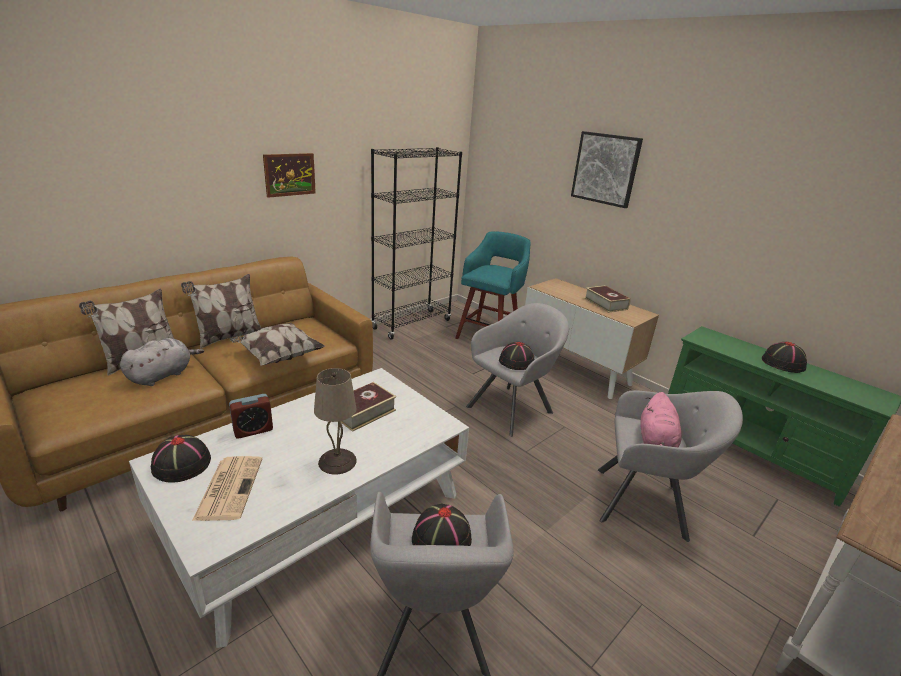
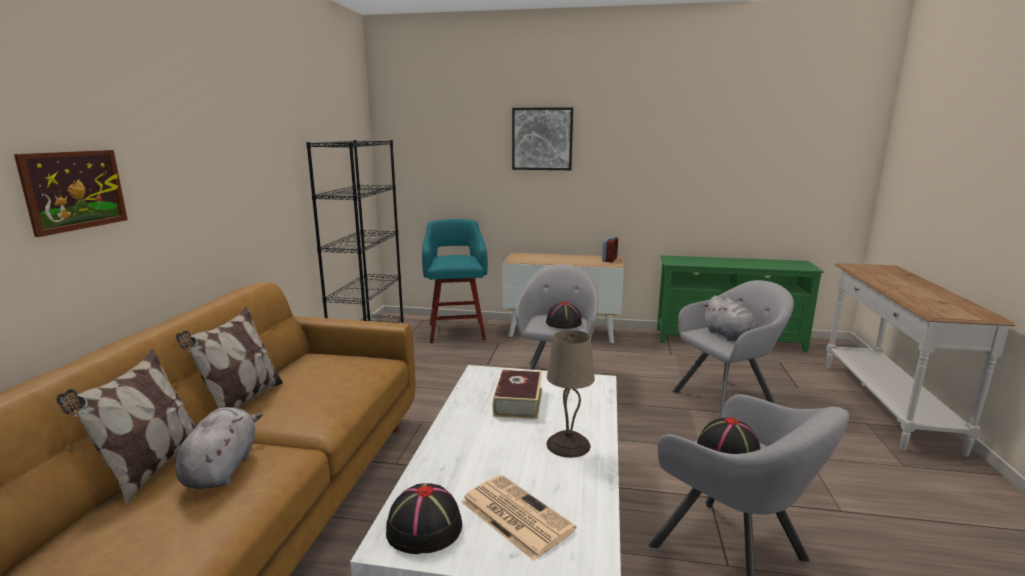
camera: 35 degrees left, 10 degrees down
(253, 430) = (443, 462): alarm clock -> alarm clock (609, 260)
(278, 356) = (343, 395): pillow -> none
(289, 174) = (236, 177): picture -> picture (74, 190)
(605, 304) = (578, 259): book -> none
(655, 441) = (729, 336): pink plush toy -> grey plush toy
(783, 363) = (736, 262): black hat -> none

